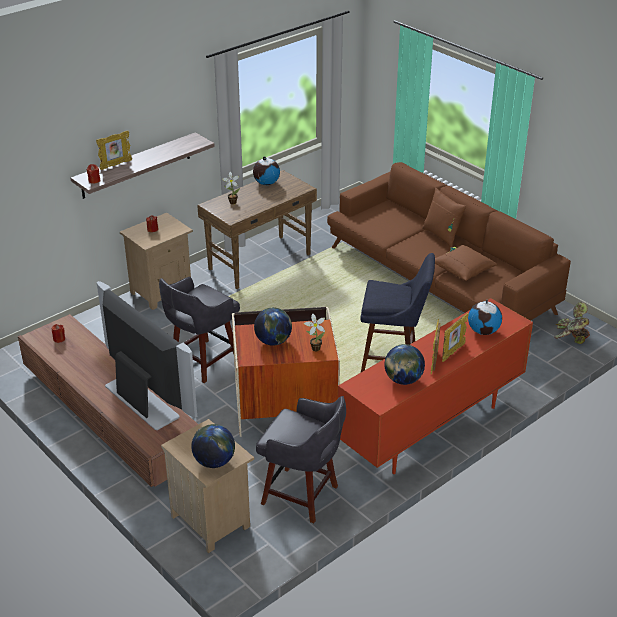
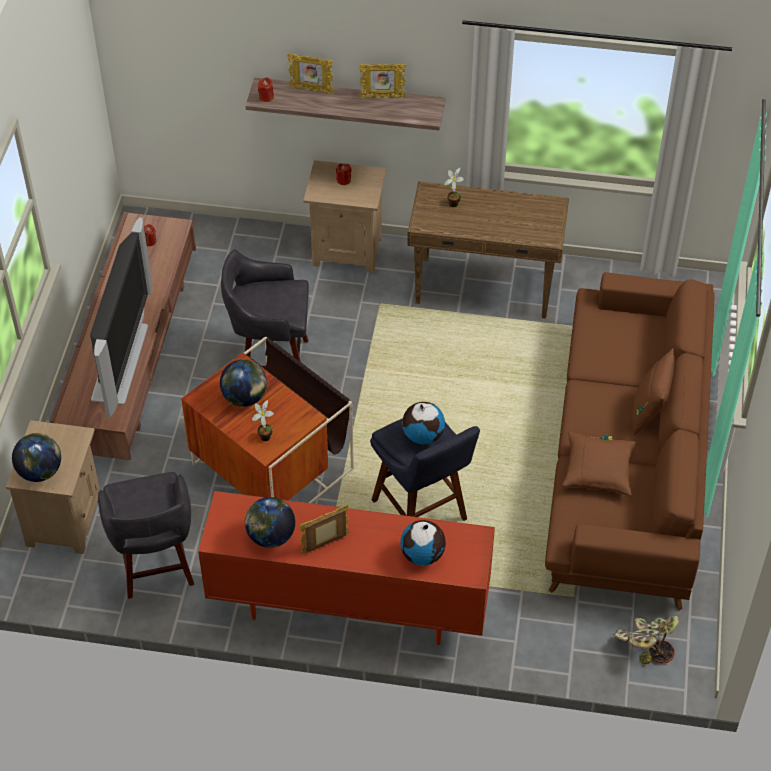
camera: 50 degrees right, 15 degrees up
(266, 183) = (523, 203): globe -> globe (423, 435)
(452, 352) = (357, 550): picture frame -> picture frame (382, 97)

